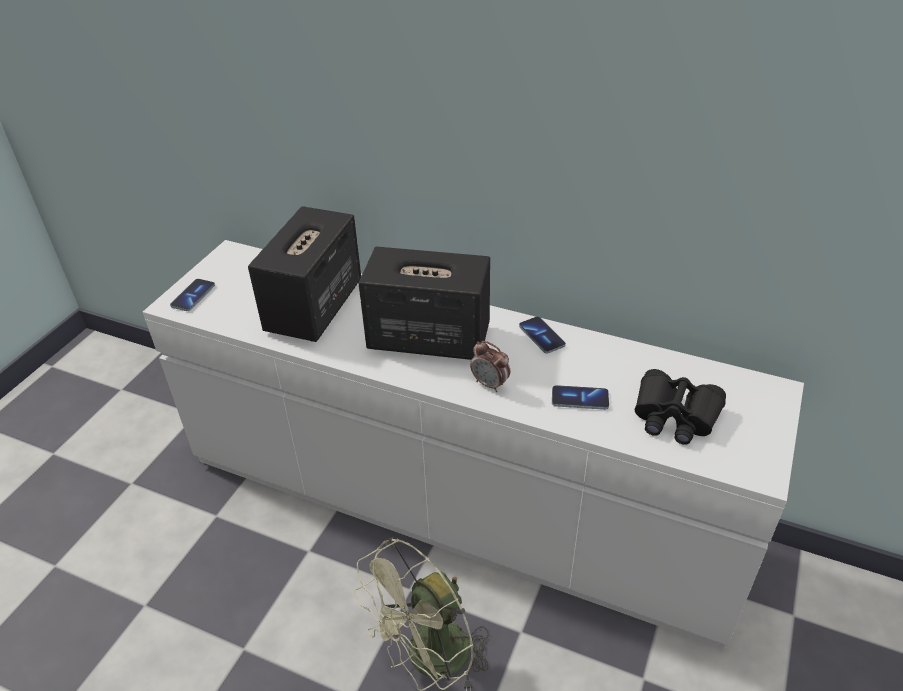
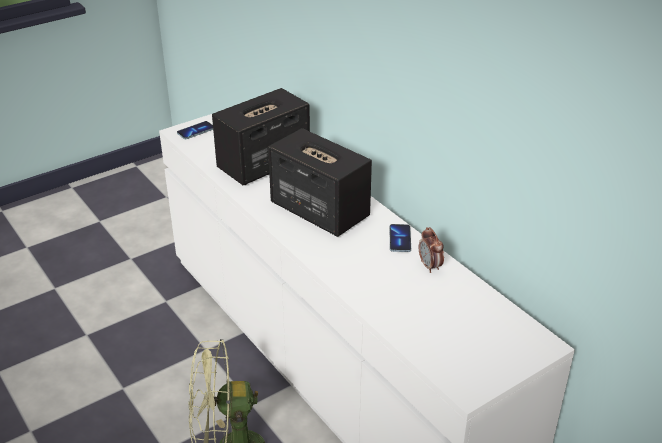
camera: 30 degrees right, 5 degrees down
(490, 384) = (331, 255): alarm clock -> alarm clock (430, 266)
(580, 399) = (384, 289): phone -> none
(674, 416) = (443, 327): black binoculars -> none

